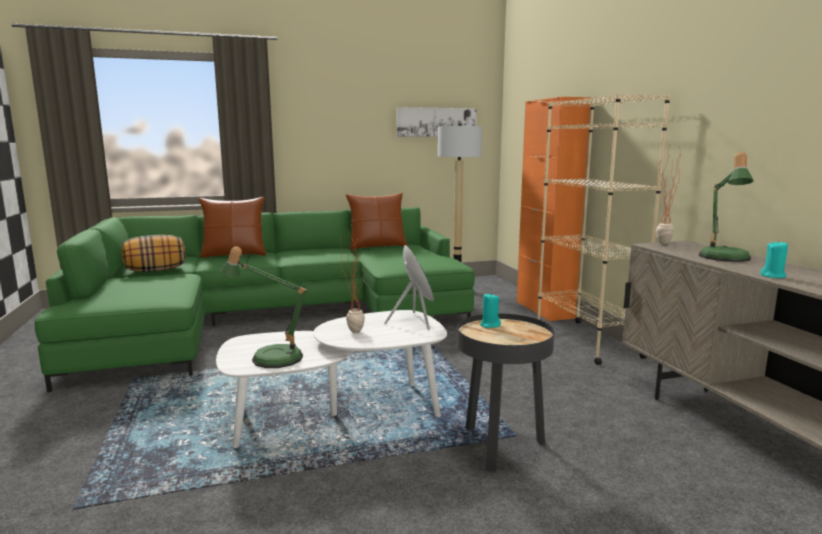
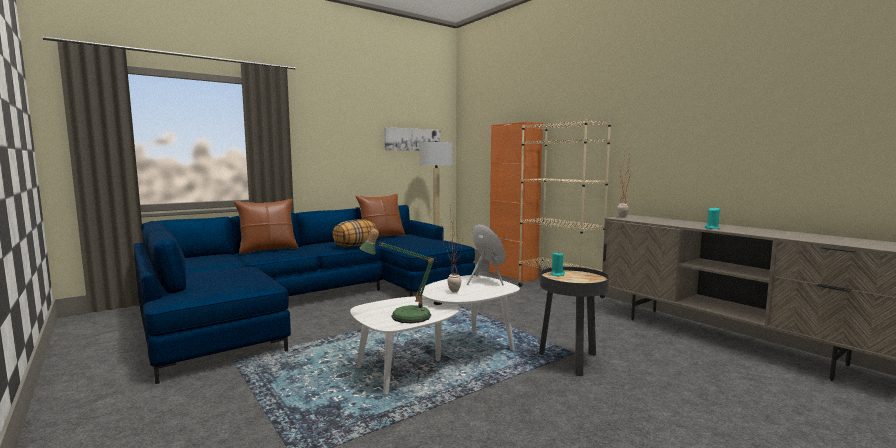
camera: 20 degrees left, 5 degrees down
(155, 270) = (211, 266): pillow -> pillow (355, 246)
(271, 318) = (309, 301): green sofa -> blue sofa
(724, 258) = (671, 222): table lamp -> none

